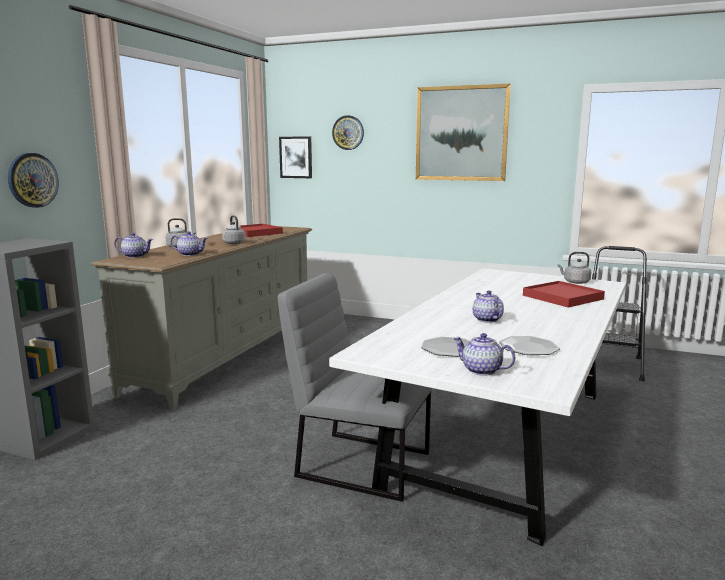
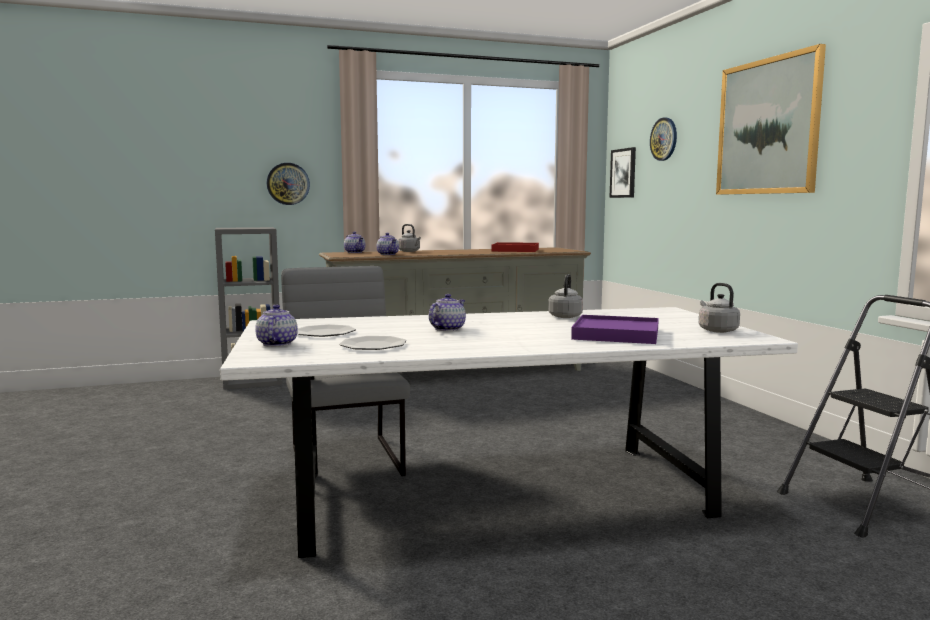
camera: 50 degrees right, 5 degrees down
(233, 243) = (456, 253): grey kettle -> grey kettle (565, 316)
(562, 297) = (616, 334): red tray -> purple tray

